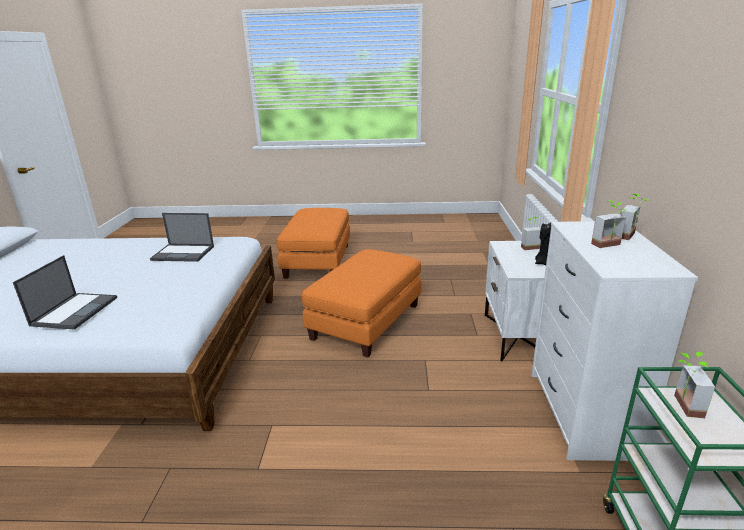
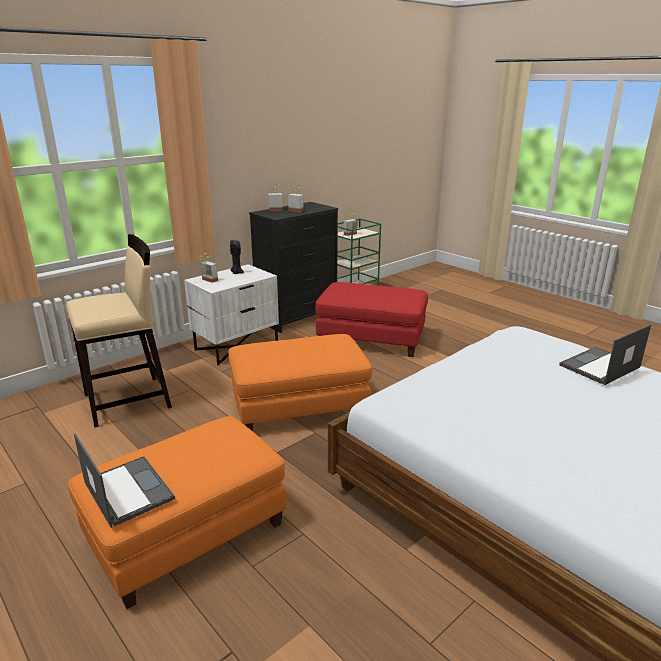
camera: 135 degrees left, 0 degrees up
(184, 253) = (467, 404): laptop -> laptop (127, 490)
(436, 434) = (372, 339): none -> red ottoman
(465, 273) = (128, 401): none -> beige stool
(580, 413) = (297, 317): white dresser -> black dresser

